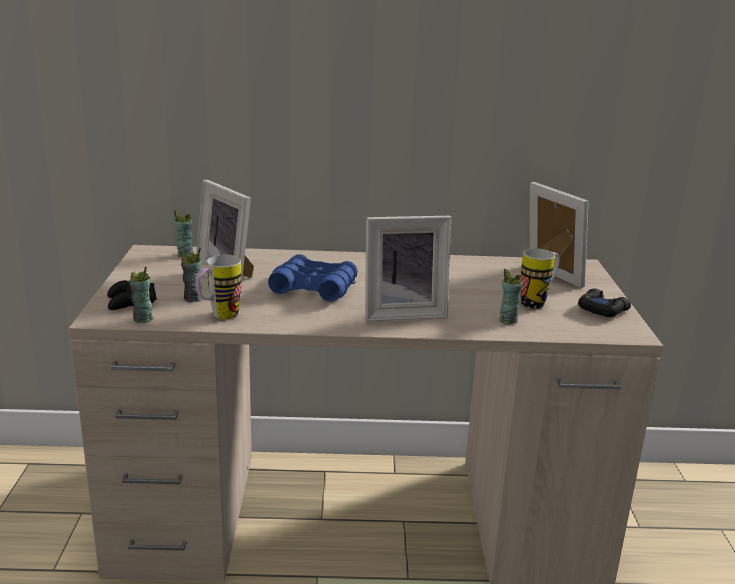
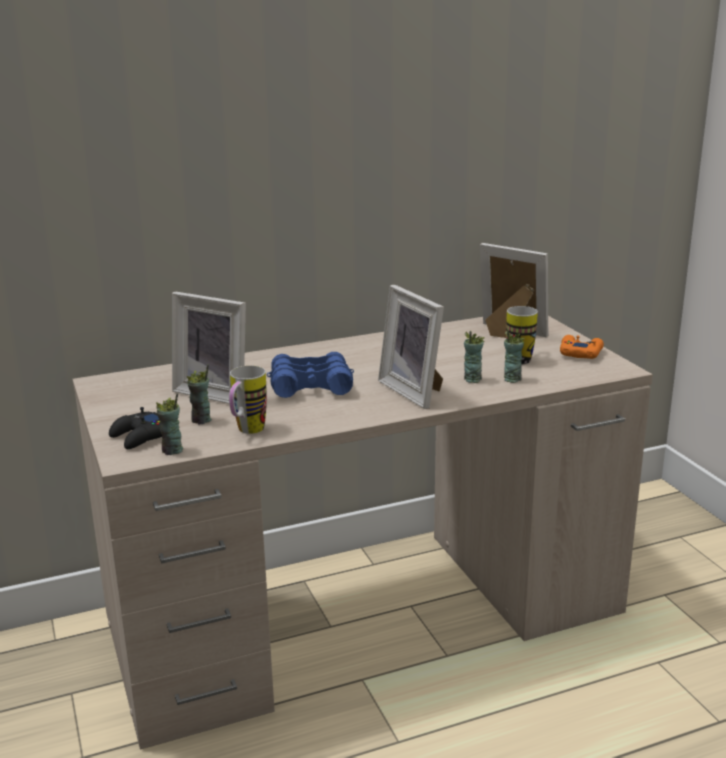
camera: 20 degrees left, 0 degrees up
(185, 254) = (142, 378): cup -> cup (472, 379)
(403, 312) = (415, 391): picture frame -> picture frame turned 90 degrees clockwise
(602, 309) = (580, 353): black game controller -> orange game controller

